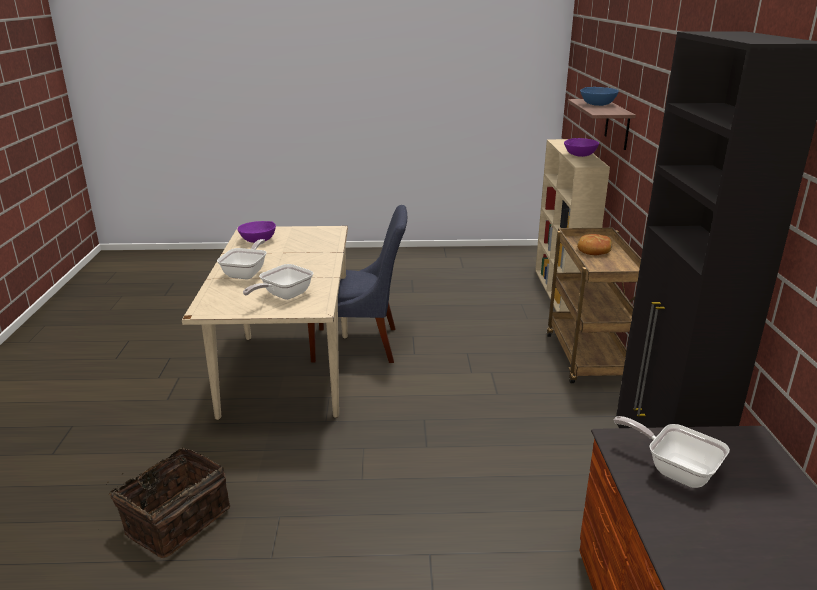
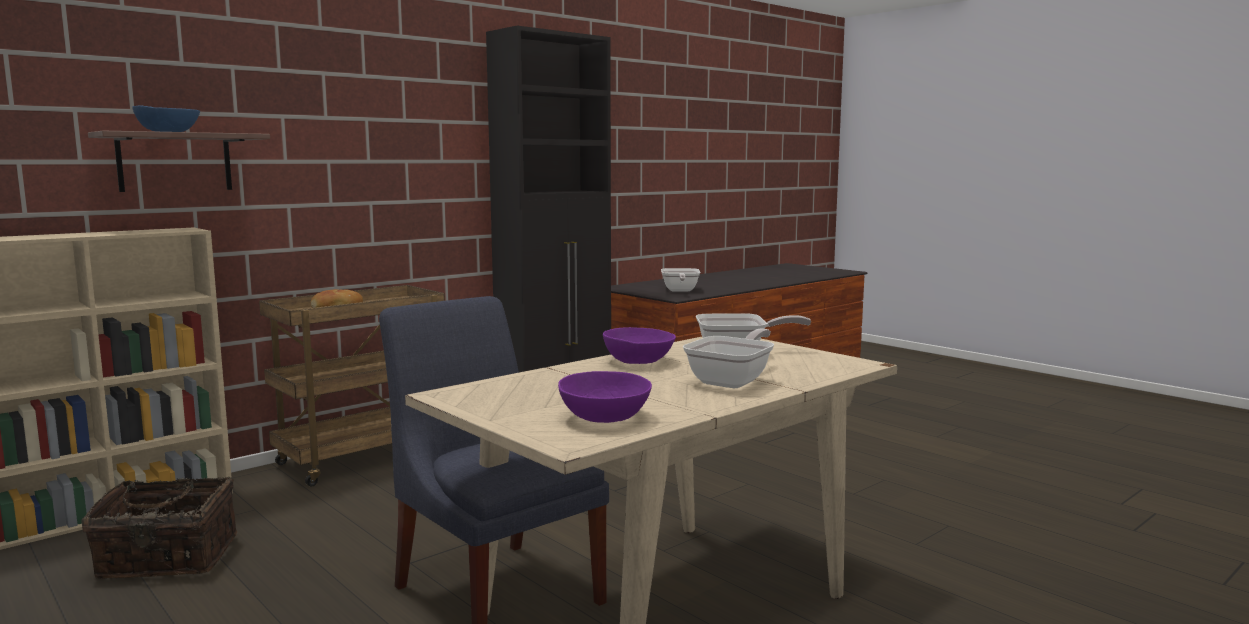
camera: 130 degrees left, 15 degrees down
(176, 520) = (959, 528): basket -> basket (167, 559)
(247, 273) = (733, 381): frying pan -> frying pan turned 150 degrees clockwise
(580, 155) = (110, 232): purple bowl -> purple bowl (638, 361)

